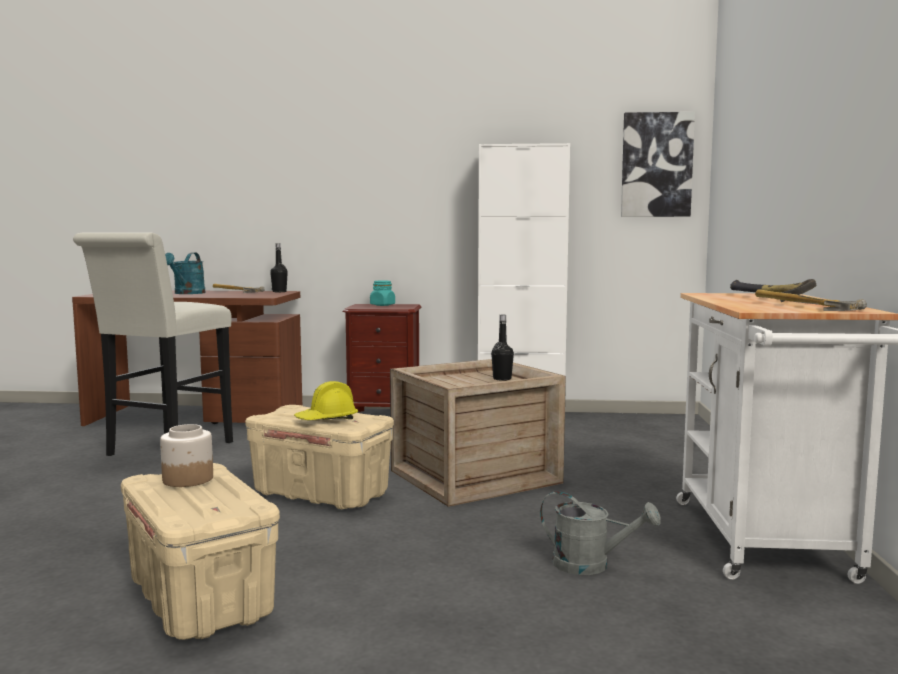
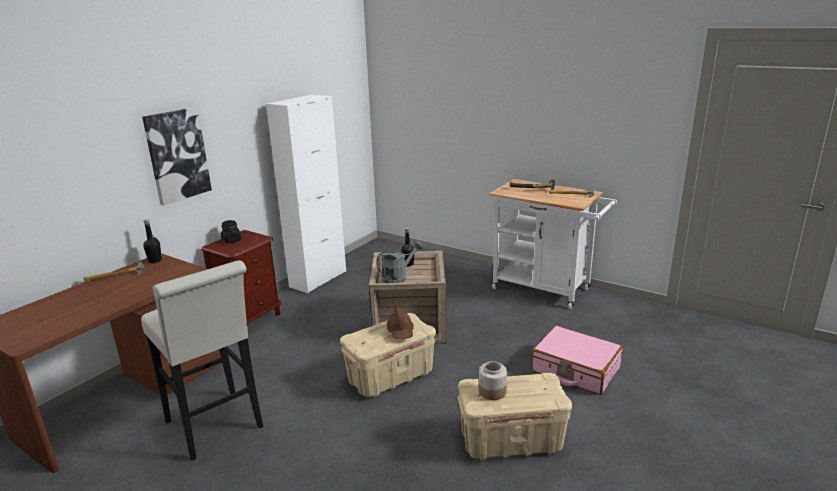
camera: 60 degrees left, 15 degrees up
(187, 293) = (96, 297): turquoise watering can -> none
(326, 419) = (401, 332): yellow hard hat -> brown hard hat
(382, 305) = (231, 240): turquoise jar -> black jar
(480, 620) = (575, 369): none -> pink suitcase
(591, 565) = (541, 330): grey watering can -> grey watering can (398, 278)
(656, 165) = (349, 97): picture -> picture (177, 155)

